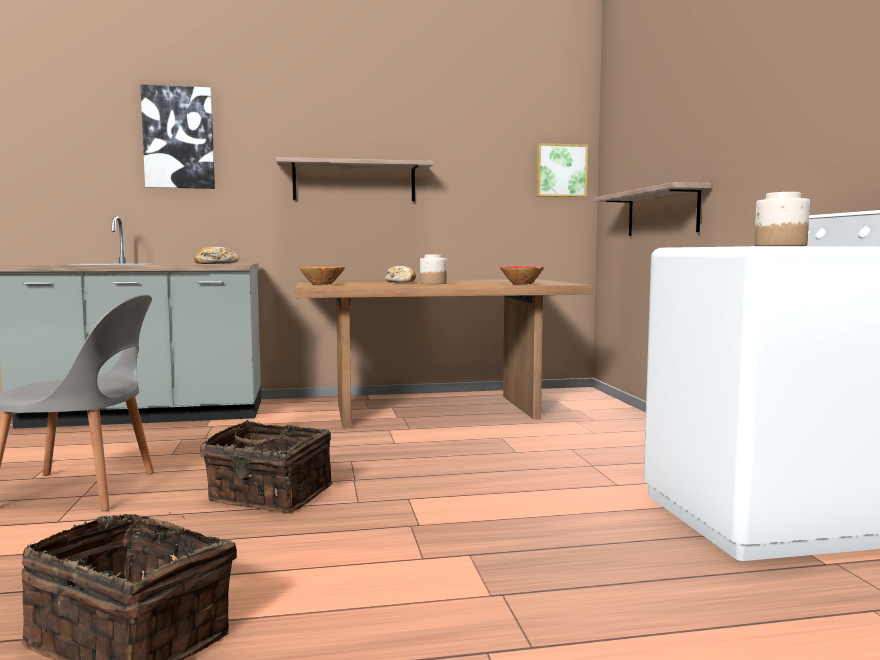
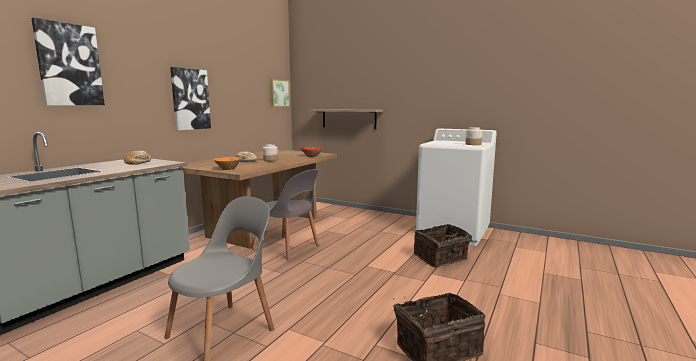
camera: 50 degrees left, 5 degrees up
(268, 496) = (319, 288): basket -> basket (441, 258)
(354, 181) = (190, 99): shelf -> picture
(382, 441) = (287, 248): none -> grey chair

